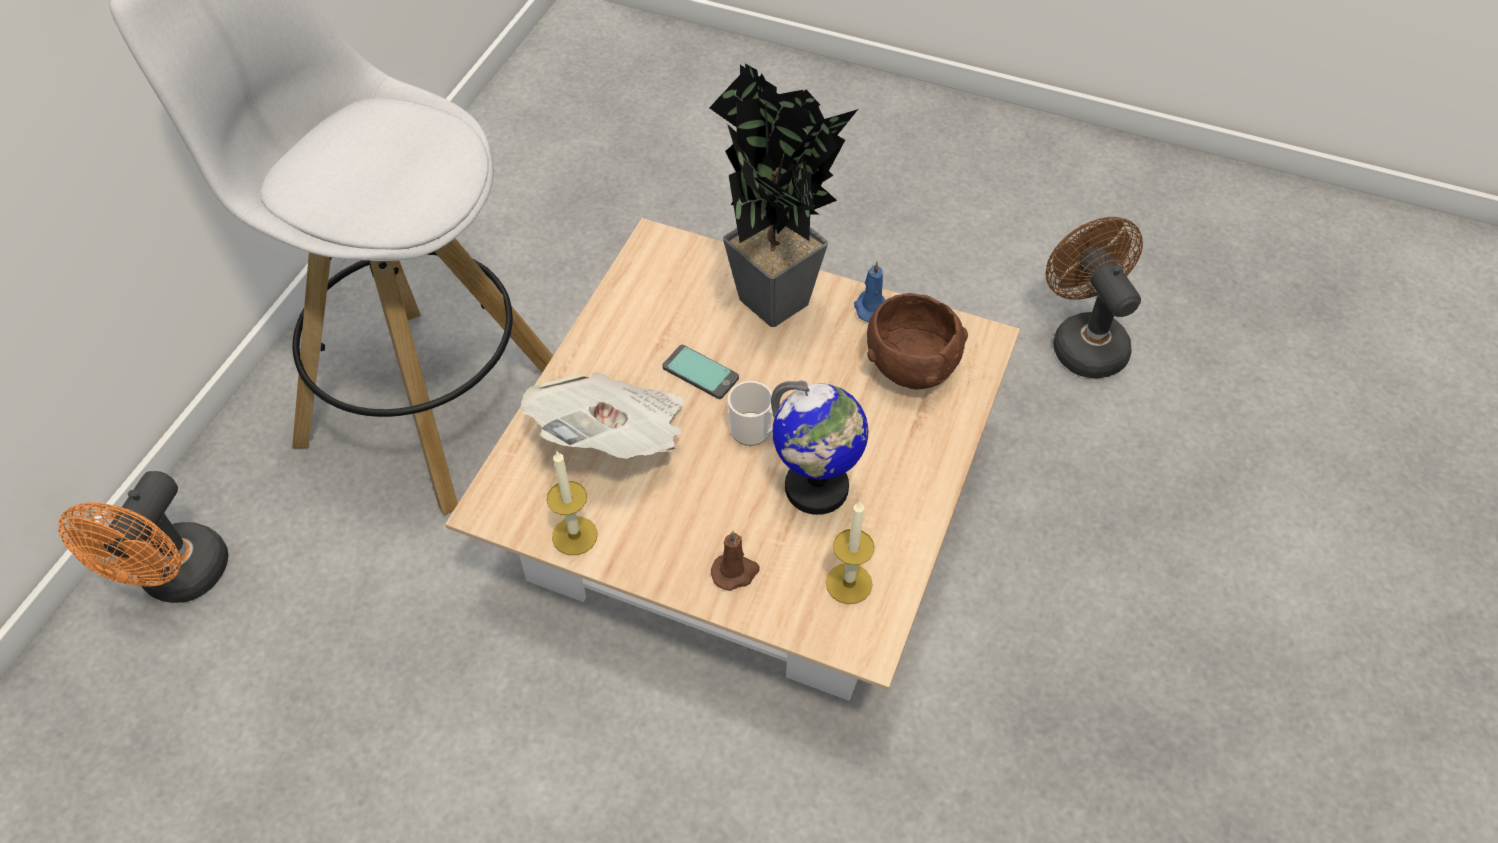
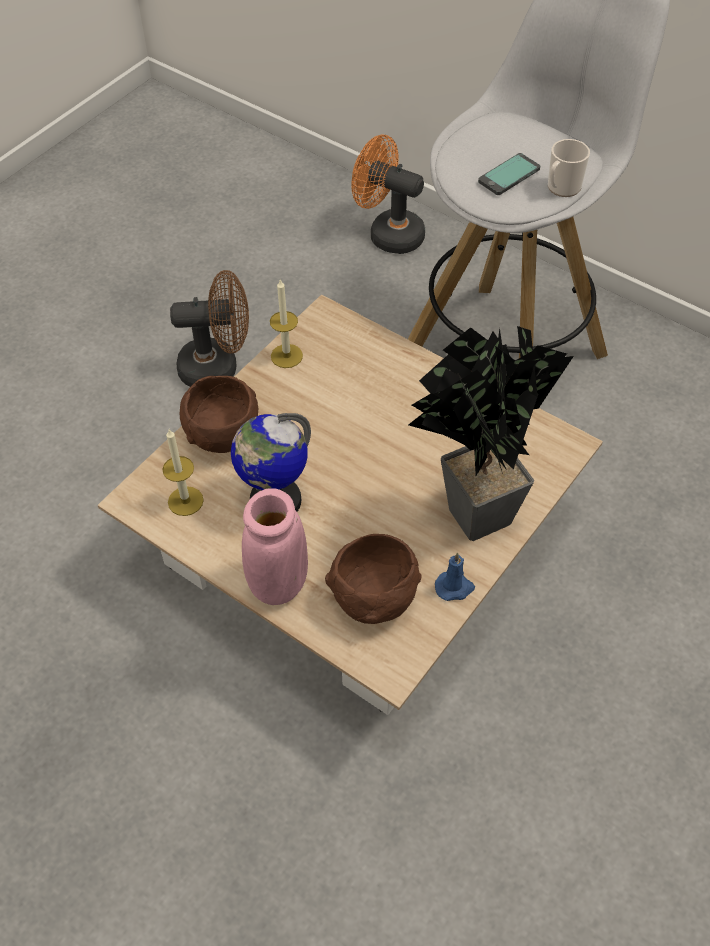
camera: 105 degrees right, 0 degrees up
(615, 438) = (363, 388): newspaper -> none
(700, 372) = (412, 450): phone -> phone (509, 175)
(735, 572) = (222, 437): brown candle -> brown bowl
(754, 432) = (341, 473): mug -> mug (561, 188)
(926, 456) = (279, 583): none -> pink vase
(1083, 340) = (471, 885): brown fan -> brown fan (218, 367)

